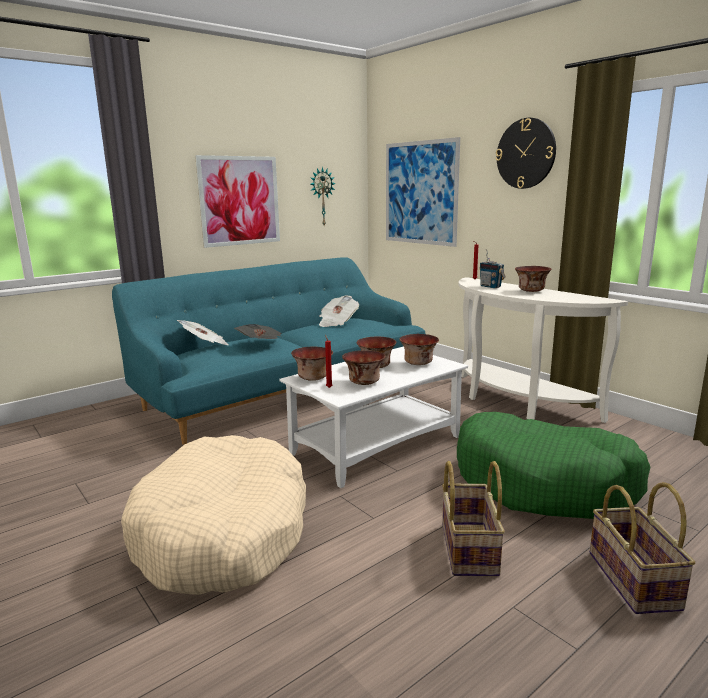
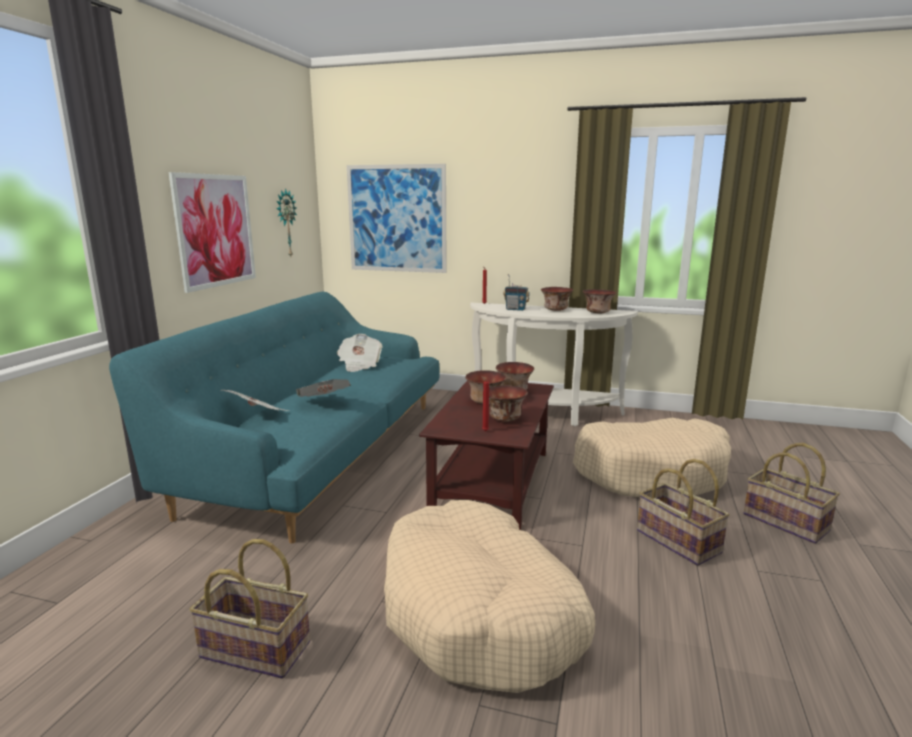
camera: 35 degrees left, 0 degrees up
(79, 497) = (254, 651): none -> basket
(312, 378) = (451, 425): bowl -> bowl (597, 312)
(377, 445) = (492, 481): white coffee table -> brown coffee table
(526, 153) = (522, 183): wall clock -> none
(544, 483) = (651, 473): green dog bed -> beige dog bed

